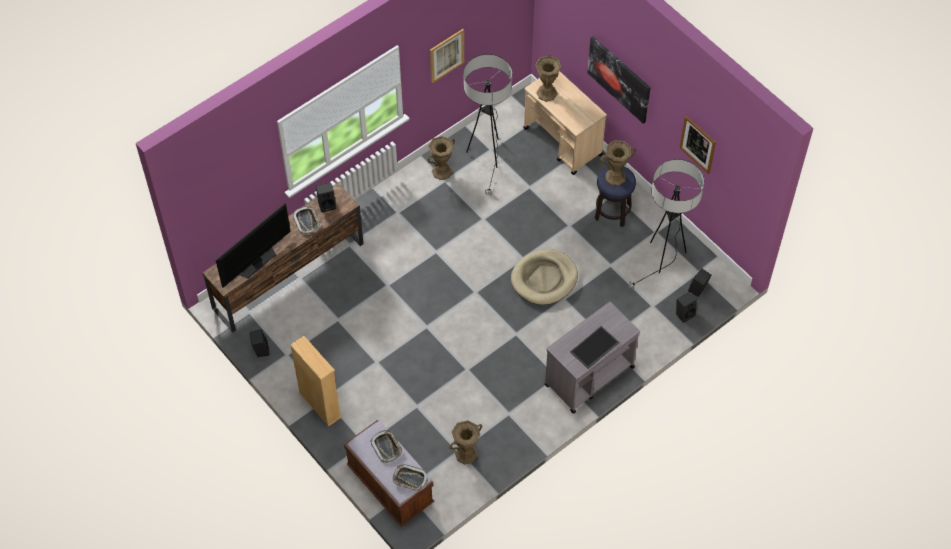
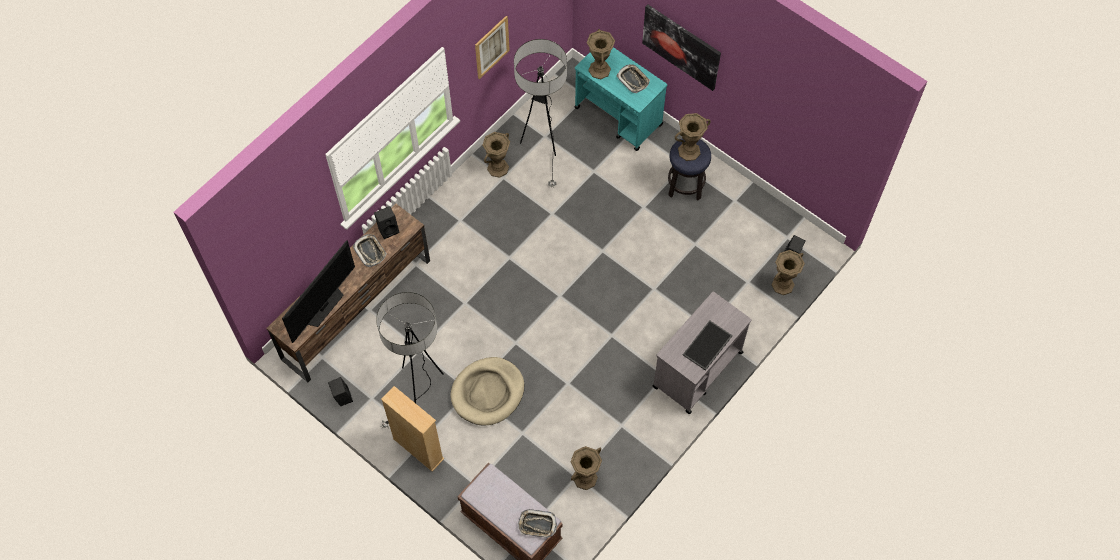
camera: 10 degrees left, 5 degrees up
(386, 447) = (505, 493): tray -> tray (633, 80)
(544, 279) = (629, 270): beige dog bed -> beige dog bed (488, 392)
(563, 142) = (619, 117): beige cart -> turquoise cart
(663, 259) = (748, 228): floor lamp -> floor lamp (419, 385)
(685, 313) = (782, 285): black speaker -> brown vase
(698, 144) = (781, 107): picture -> none

